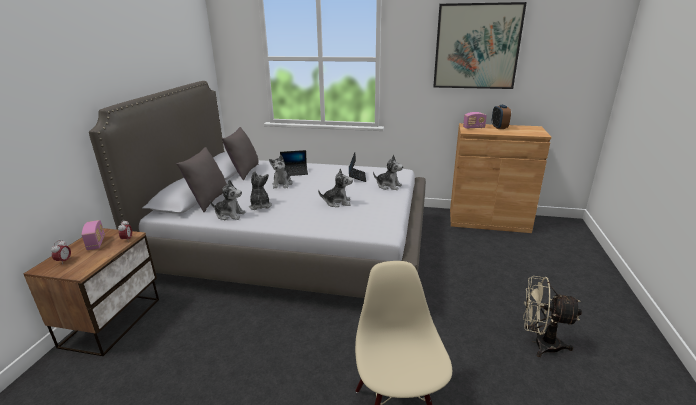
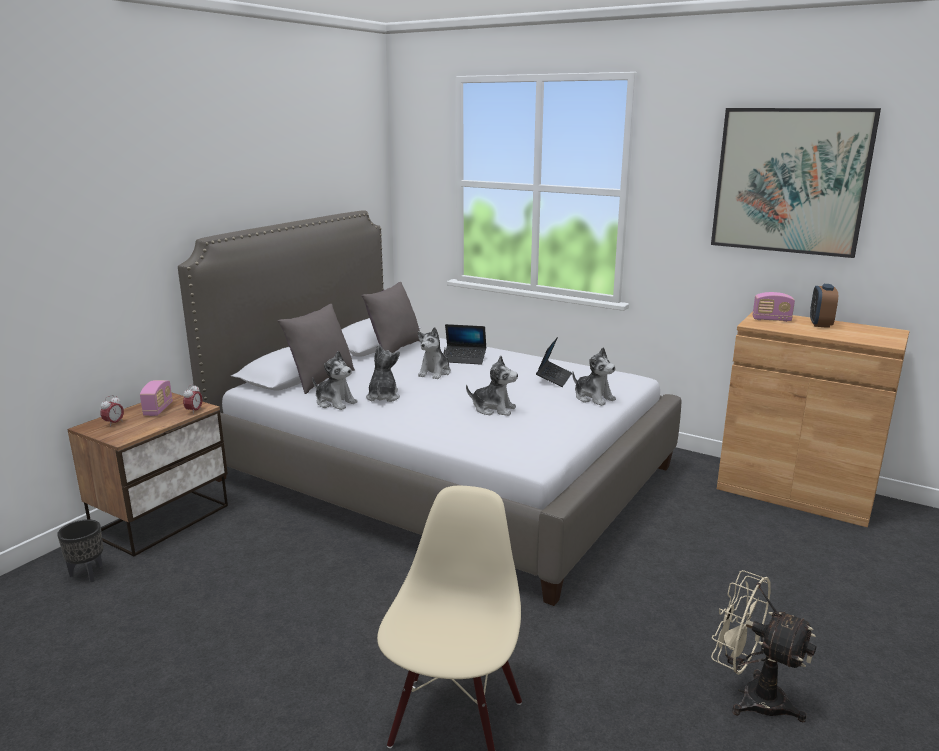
camera: 20 degrees right, 5 degrees down
(71, 380) = (88, 573): none -> black planter

